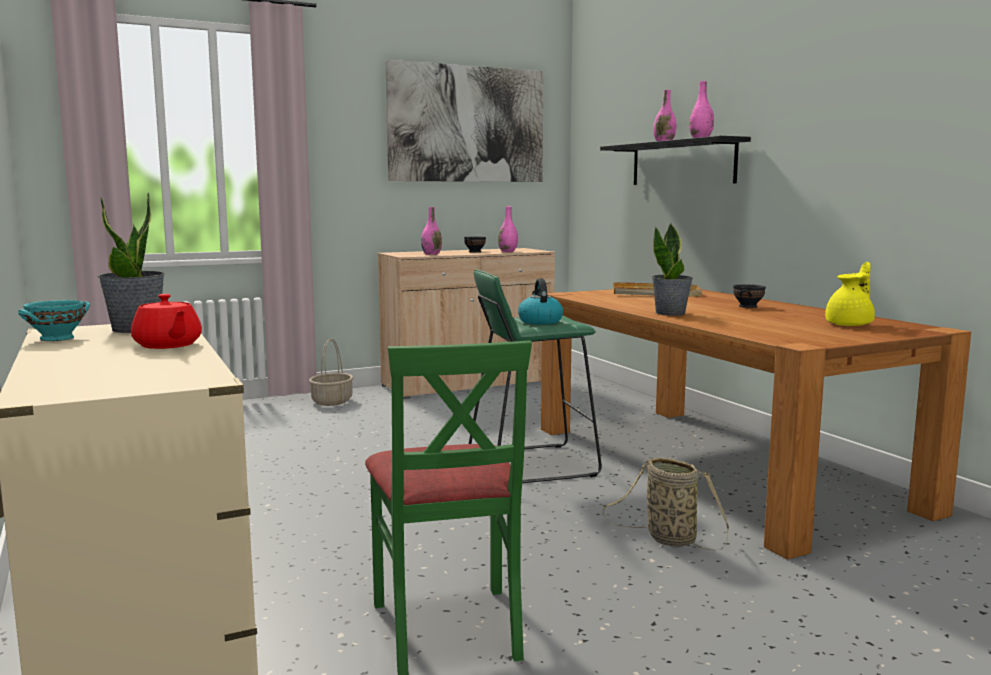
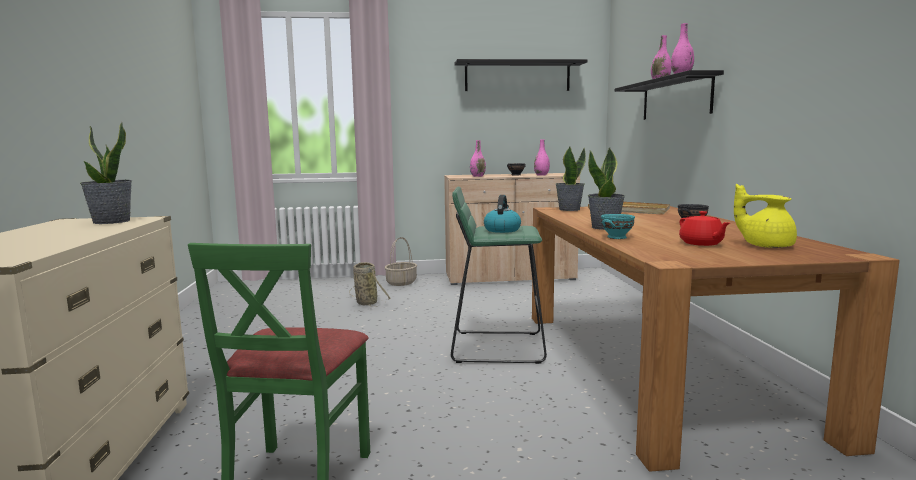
camera: 20 degrees right, 0 degrees up
(59, 338) = (47, 226): turquoise bowl -> turquoise bowl (617, 237)
(168, 345) = (84, 234): red teapot -> red teapot (701, 243)
(467, 124) = (517, 76): picture -> black shelf
(589, 294) = (569, 209): none -> potted plant
(667, 538) = (551, 430): basket -> basket (366, 302)
(850, 325) = (765, 246): yellow teapot -> yellow teapot turned 120 degrees counterclockwise

